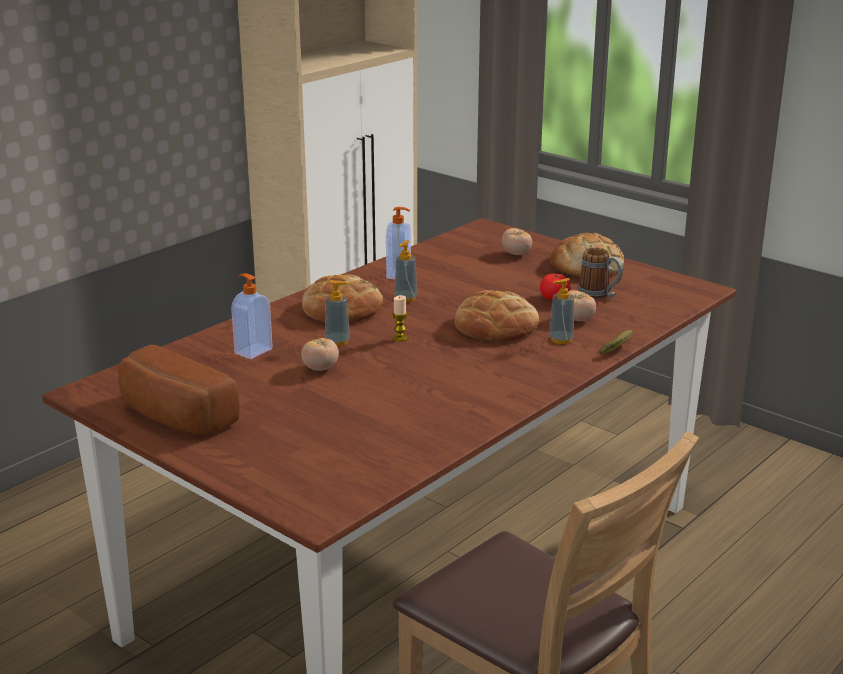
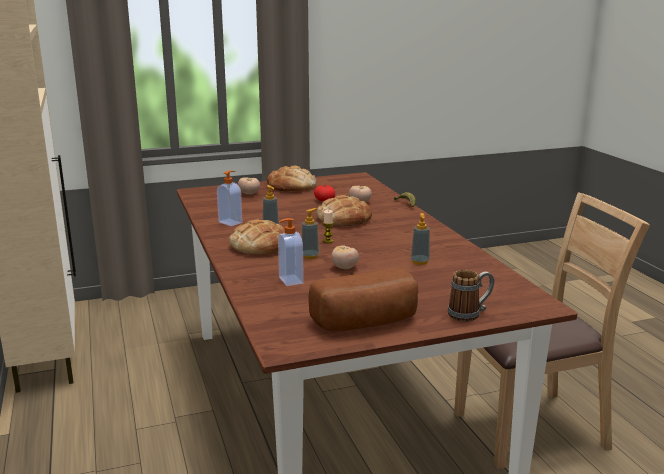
camera: 60 degrees left, 5 degrees down
(560, 339) = (381, 211): soap dispenser -> soap dispenser (420, 261)
(599, 295) = (336, 192): mug -> mug (470, 314)

